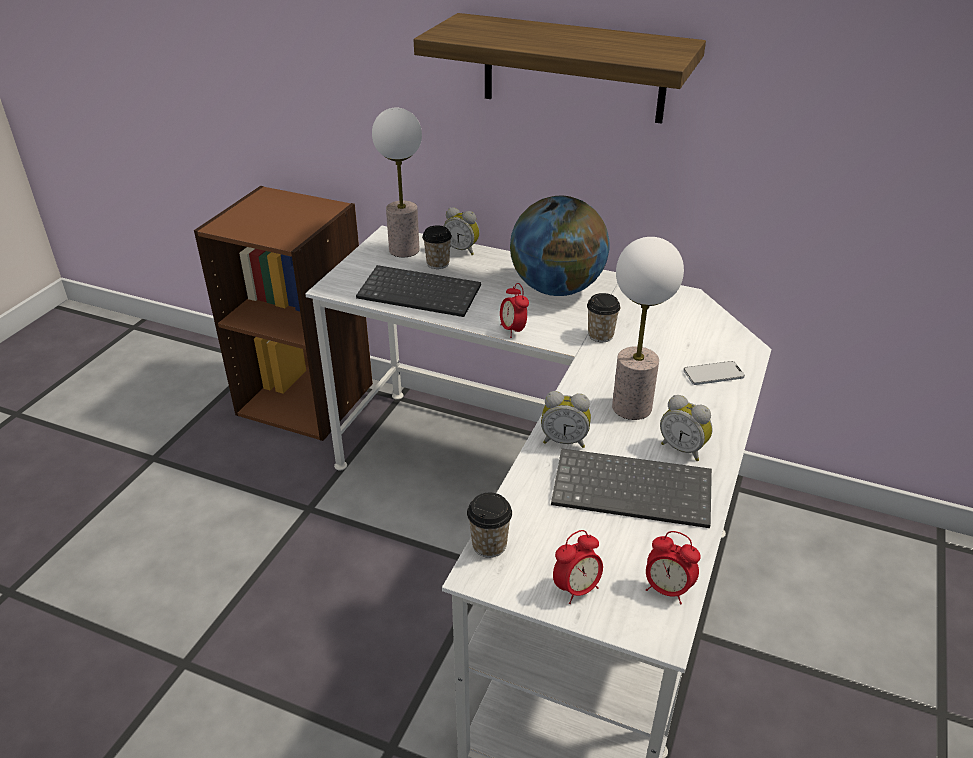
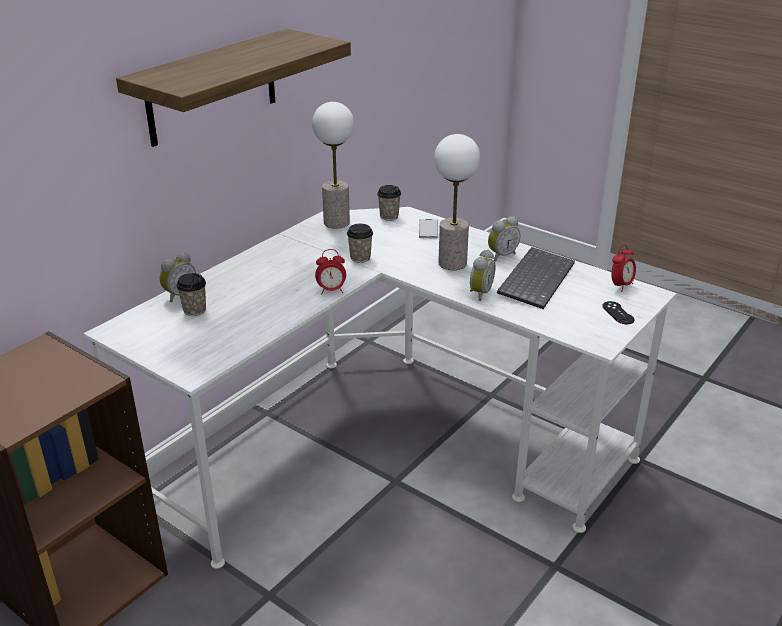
camera: 75 degrees left, 5 degrees down
(404, 250) = (151, 325): table lamp -> table lamp (336, 222)
(421, 293) = (242, 325): keyboard -> none
(489, 545) = (576, 337): cup -> cup (389, 216)
(556, 289) = (282, 263): globe -> none
(576, 589) = (618, 313): alarm clock -> black game controller

